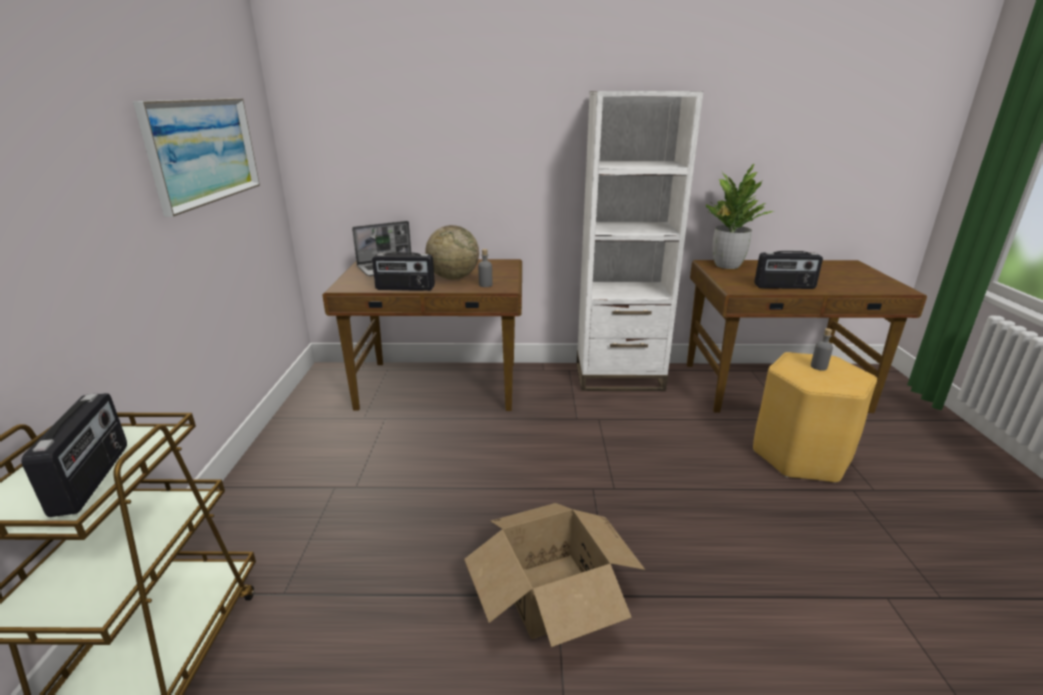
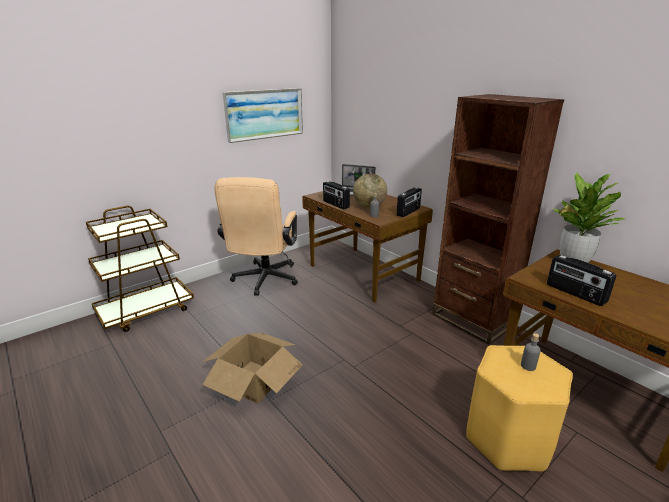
camera: 50 degrees right, 0 degrees up
(93, 478) = (125, 229): radio -> radio (408, 212)
(319, 467) = (264, 281): none -> beige office chair
(619, 377) = (472, 320): white bookcase -> brown bookcase

